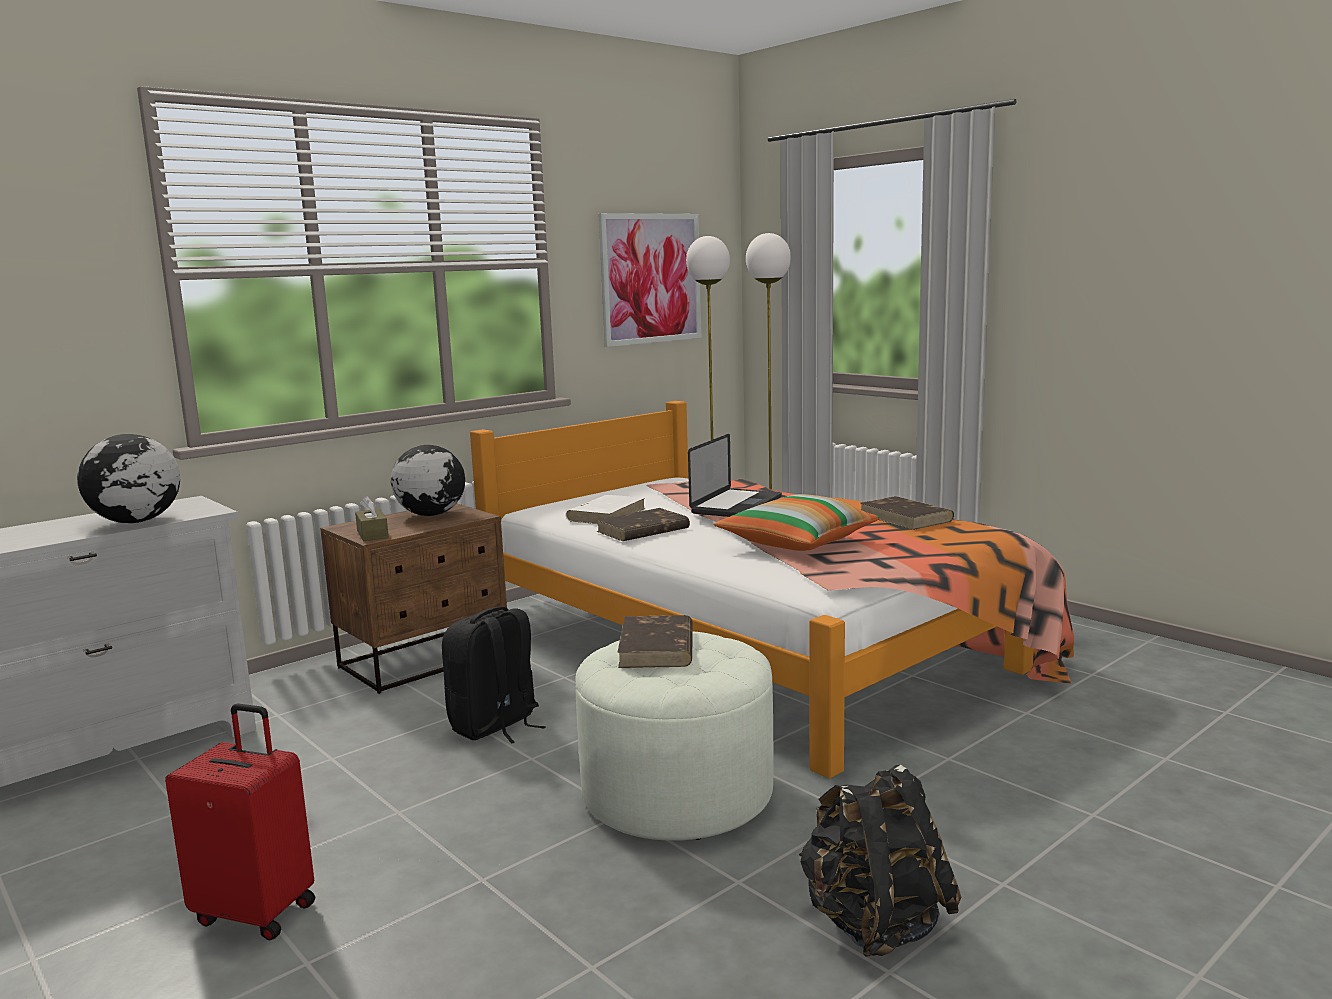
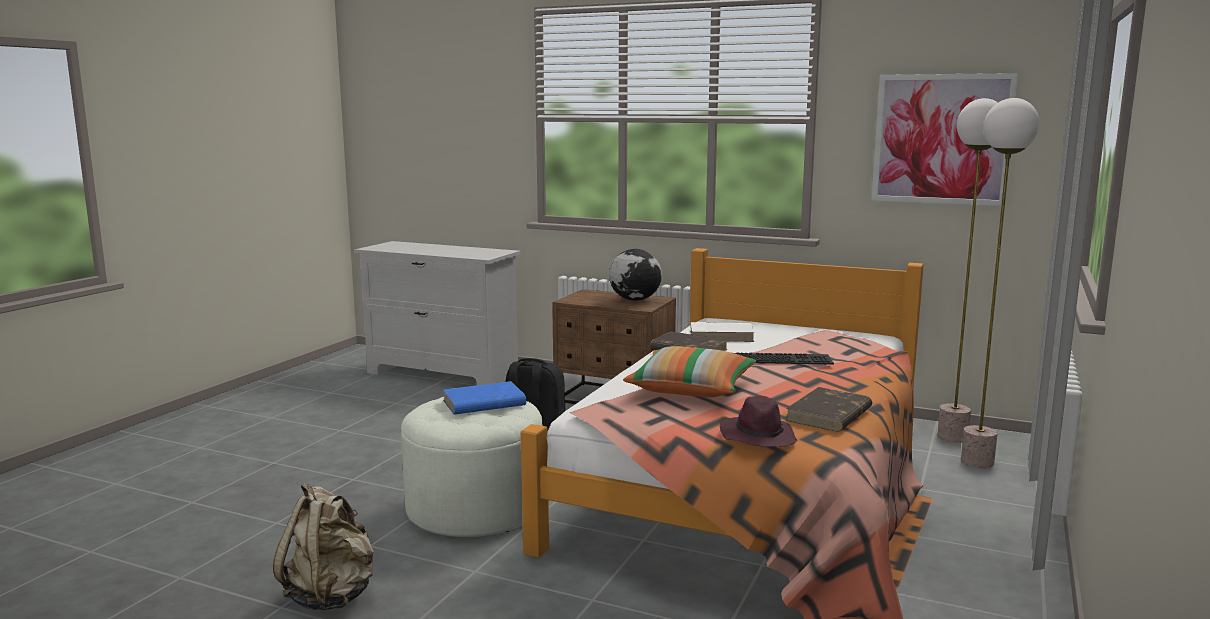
camera: 65 degrees right, 0 degrees up
(136, 522) = (454, 253): globe -> none
(257, 911) = (312, 442): red suitcase -> none
(372, 534) = (576, 299): brown tissue box -> none
(657, 648) = (483, 403): brown book -> blue book
(736, 505) = (779, 358): laptop -> keyboard
(874, 924) = (331, 596): black backpack -> beige backpack
(951, 542) = (757, 437): none -> purple hat

